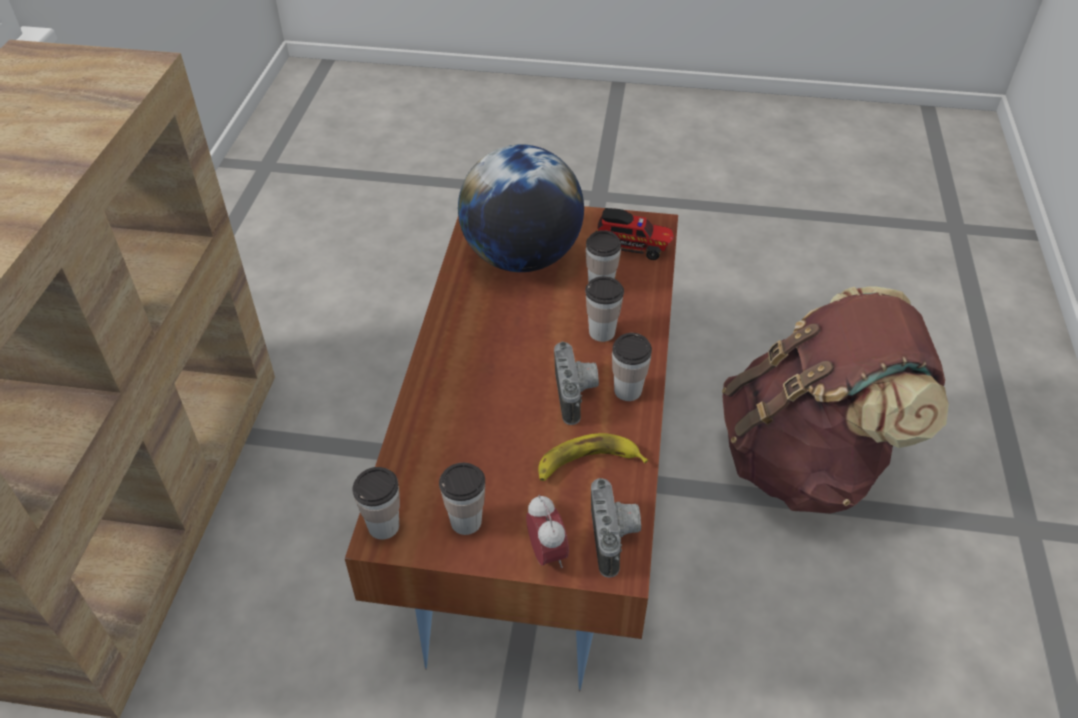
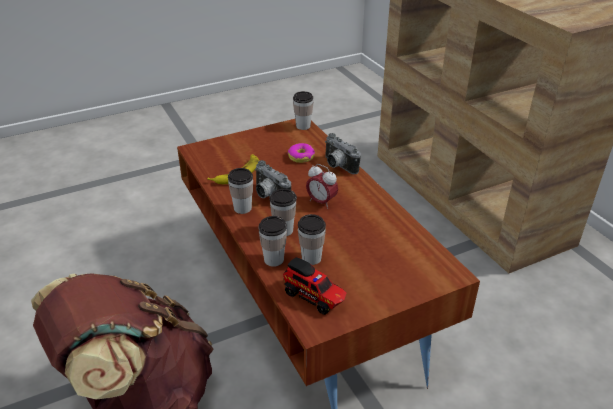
camera: 145 degrees right, 10 degrees down
(463, 447) = (301, 157): none -> donut
(466, 521) = (272, 138): cup -> cup (274, 259)
(522, 257) = (381, 253): globe -> none
(547, 554) = (229, 142): alarm clock -> alarm clock (321, 202)
(615, 538) = (203, 156): camera -> camera (337, 166)
(633, 247) = (315, 297): toy truck -> toy truck turned 120 degrees counterclockwise

